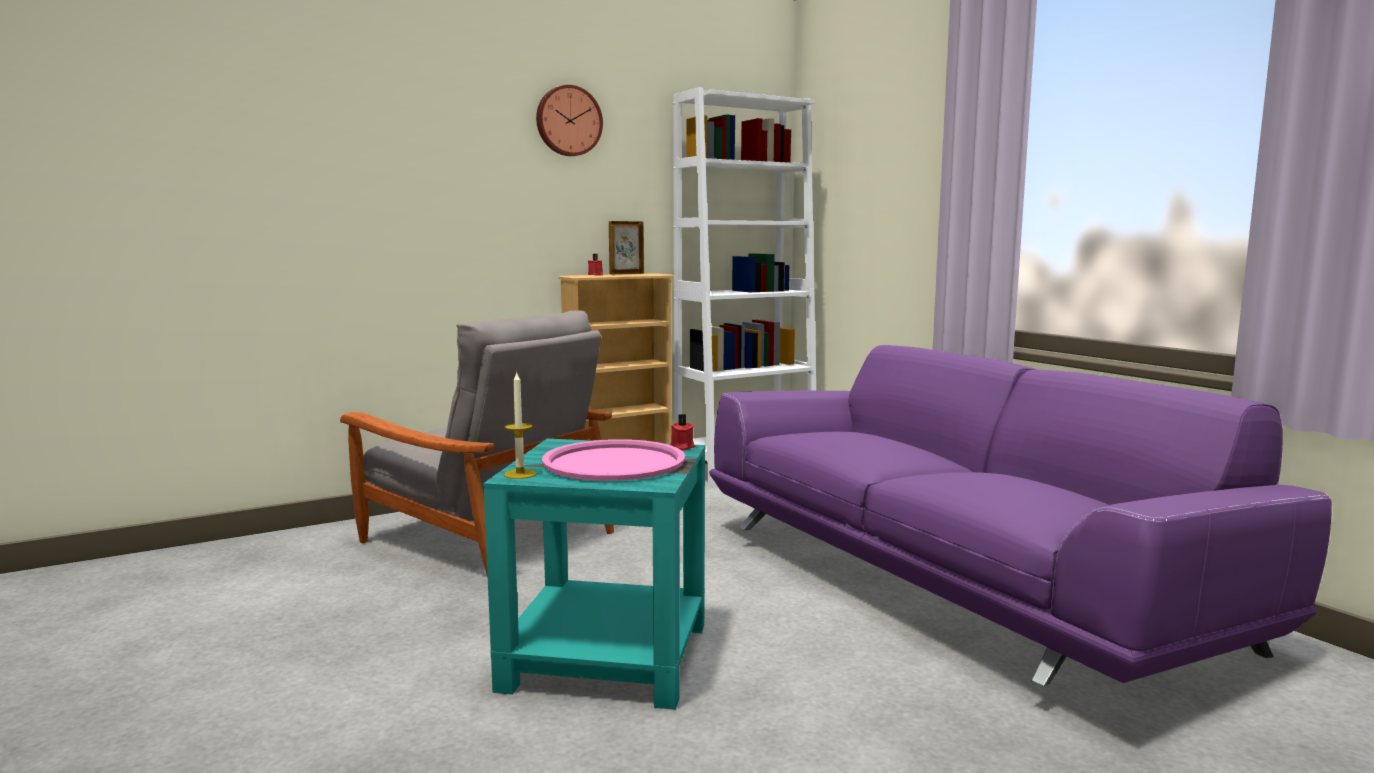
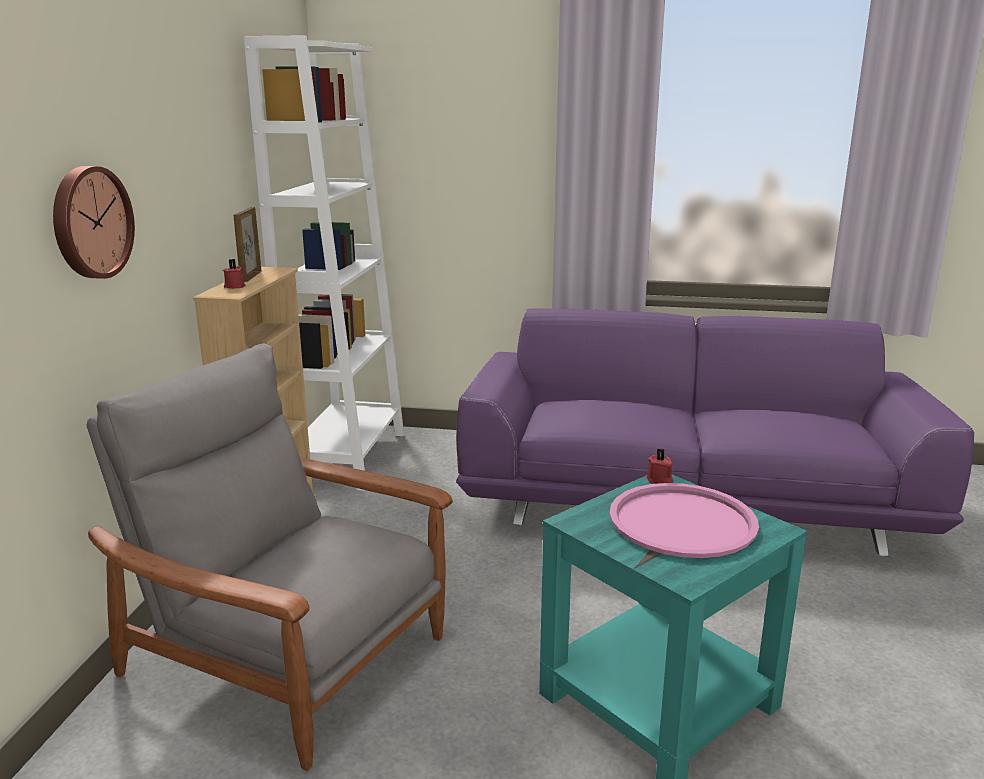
camera: 50 degrees left, 10 degrees up
(485, 537) = (288, 657): grey armchair -> grey armchair turned 135 degrees counterclockwise
(520, 474) = (678, 573): candle -> none
(568, 121) = (168, 79): wall clock -> wall clock (90, 222)

